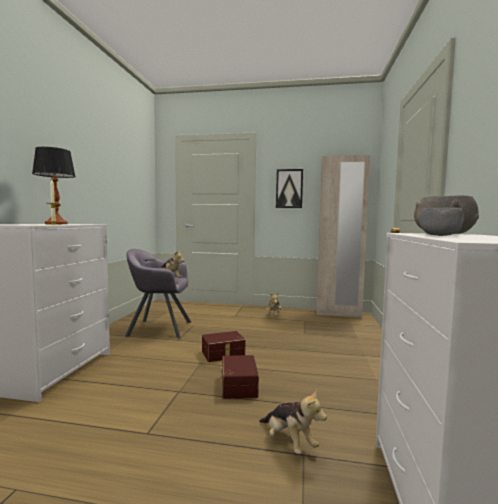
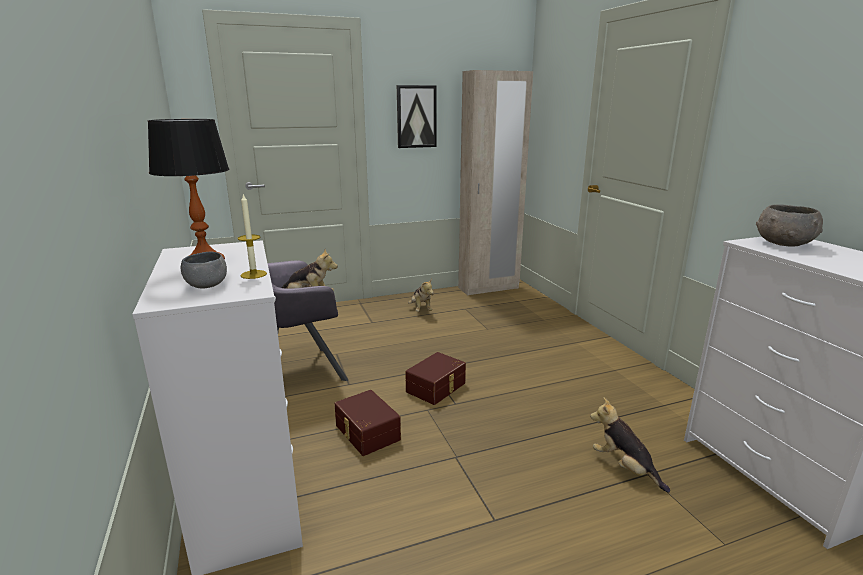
camera: 30 degrees left, 15 degrees up
(237, 385) = (506, 424): brown storage box -> brown storage box (366, 433)
(289, 442) = (624, 467): plush toy -> plush toy turned 150 degrees counterclockwise
(439, 235) = (817, 259): grey bowl -> grey bowl (206, 285)

